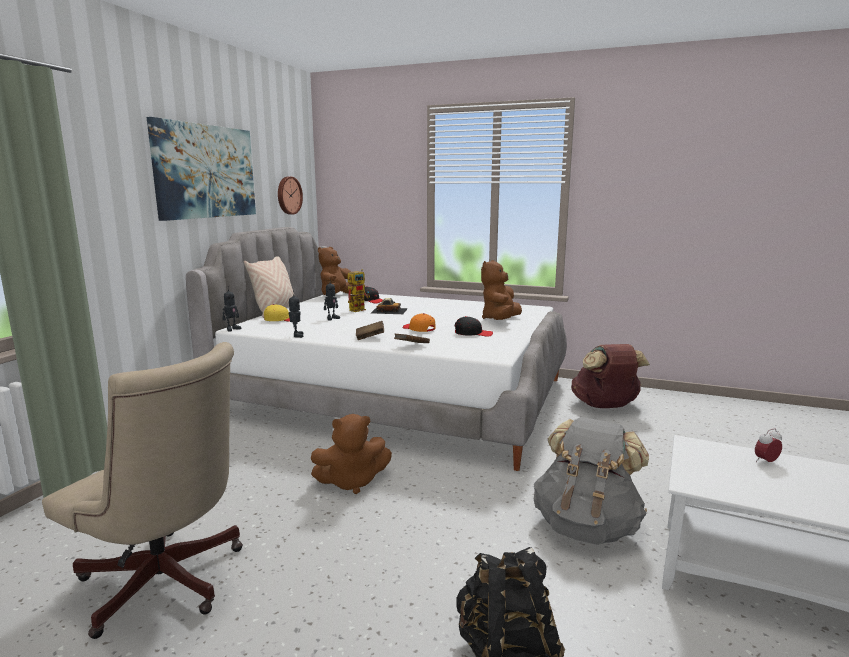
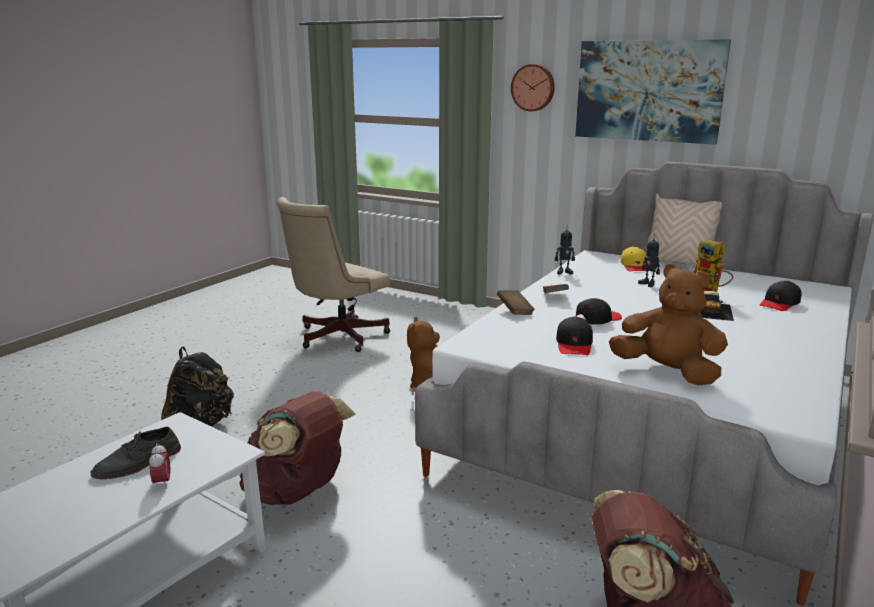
camera: 100 degrees right, 5 degrees up
(232, 329) = (590, 253): toy robot -> none
(288, 195) = (811, 126): wall clock -> wall clock (533, 87)
(336, 296) = (802, 287): brown plush toy -> none
(419, 329) = (597, 319): orange cap -> black cap
(586, 526) = (297, 492): grey backpack -> brown backpack
(764, 481) = (138, 463): none -> grey shoe

